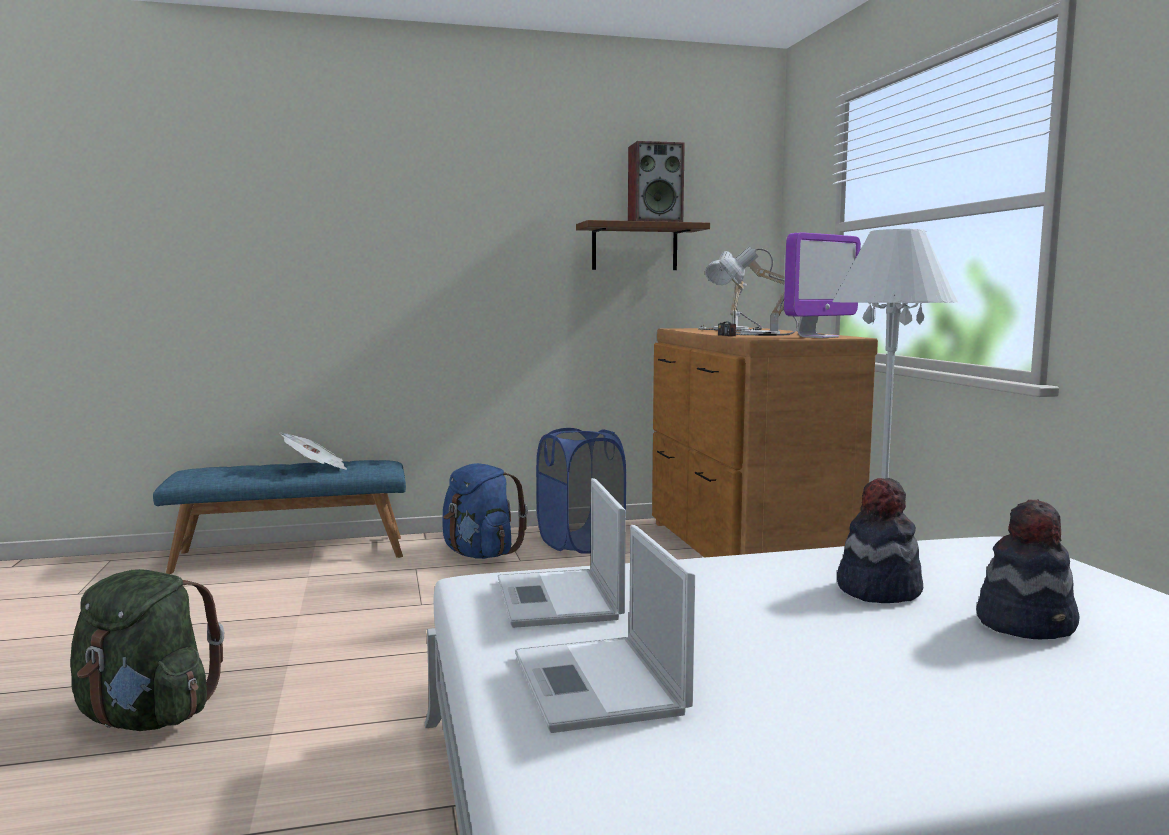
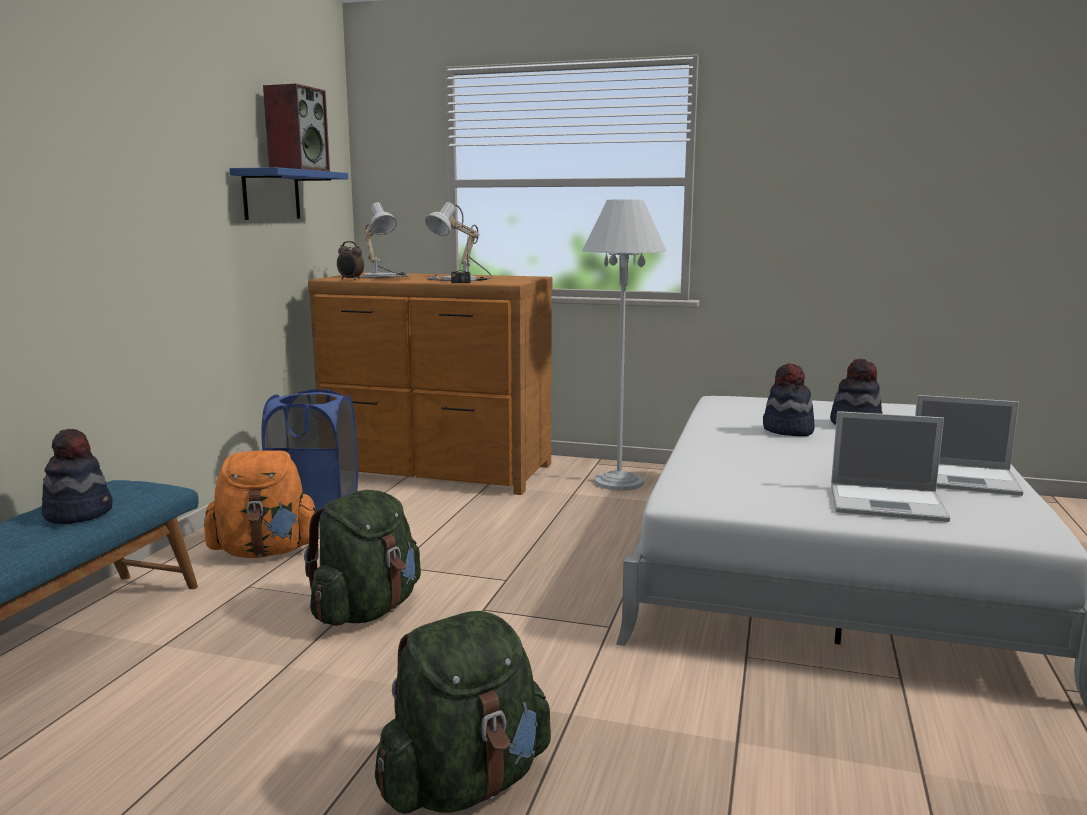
camera: 60 degrees left, 5 degrees up
(316, 468) = (79, 513): newspaper -> hat
(407, 611) = (367, 611): none -> green backpack
(480, 554) = (265, 552): blue backpack -> orange backpack
(559, 600) = (740, 488): laptop -> laptop (965, 479)
(634, 247) = (271, 195): brown shelf -> blue shelf
(681, 329) = (350, 279): none -> alarm clock
(818, 337) = (523, 278): monitor -> none

